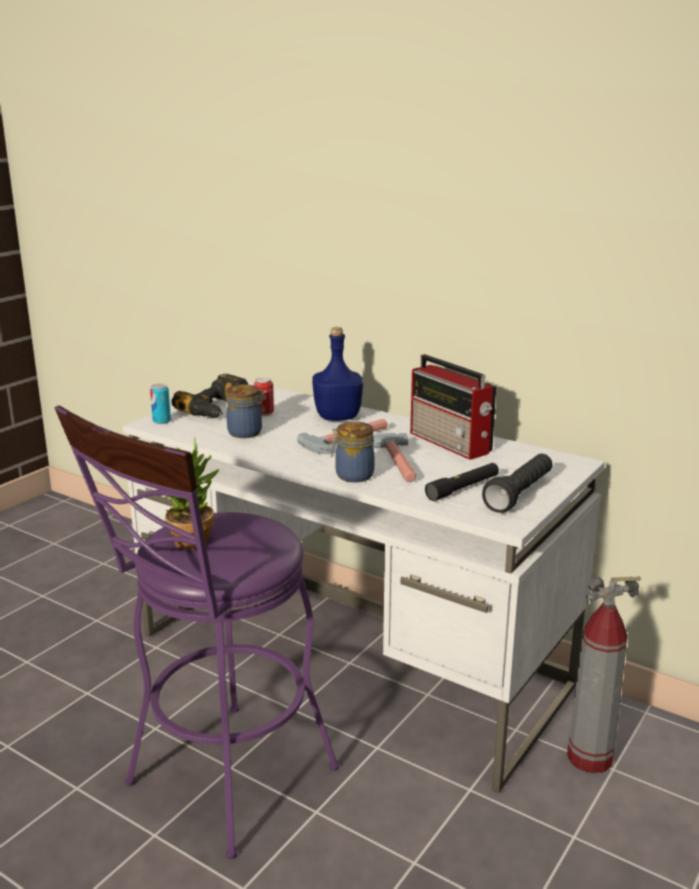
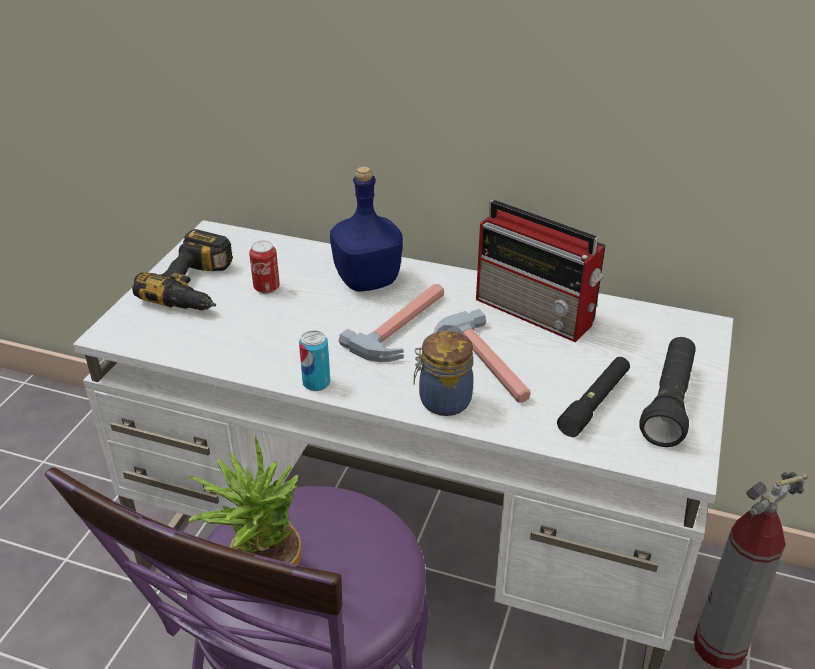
camera: 15 degrees left, 15 degrees up
(161, 421) = (128, 325): can -> can (316, 383)
(246, 432) = (259, 332): jar -> none

